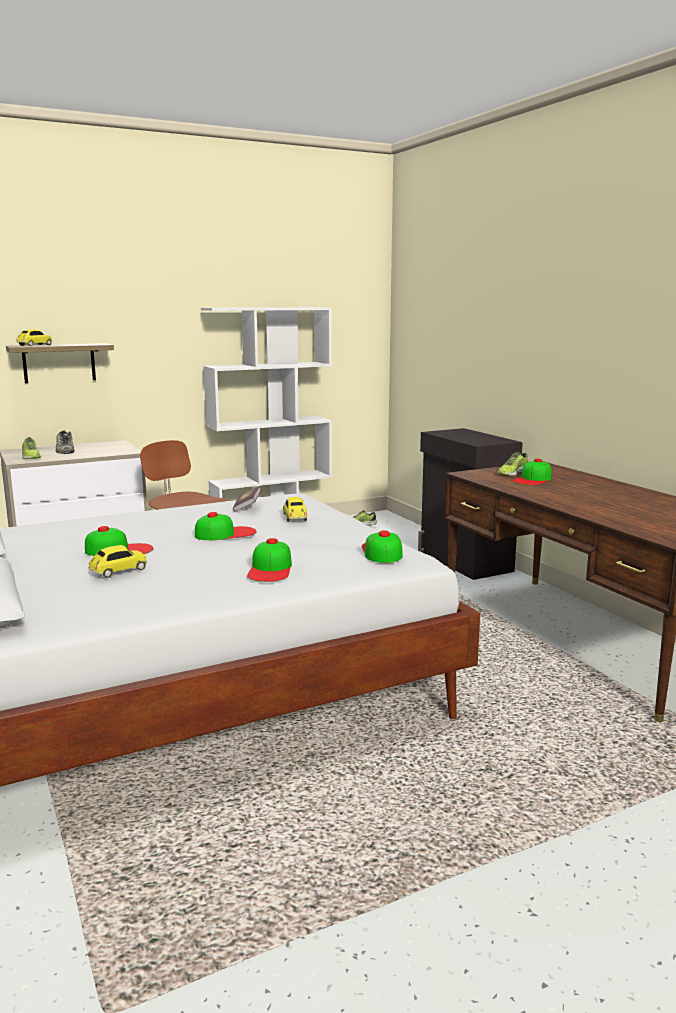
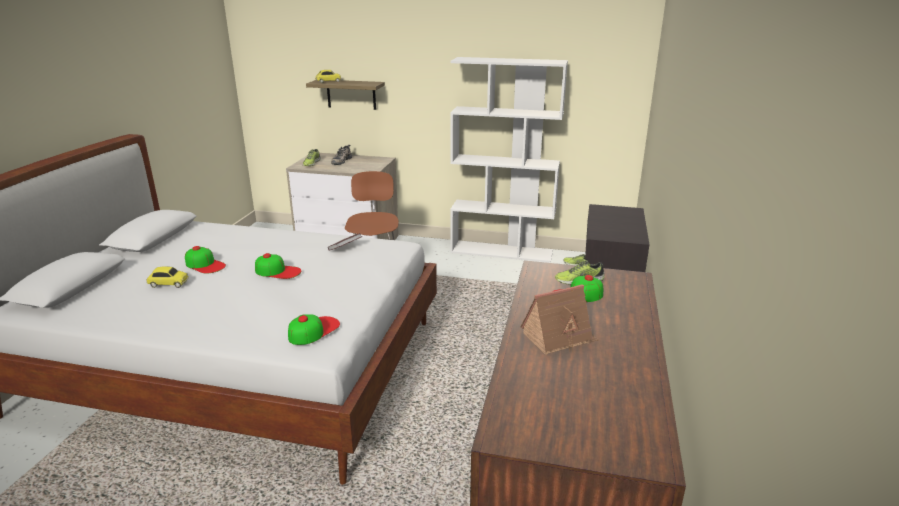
camera: 40 degrees right, 10 degrees up
(270, 569) = (226, 317): cap -> none
(295, 517) = (348, 270): toy car -> none
(580, 498) = (558, 337): none -> toy house

